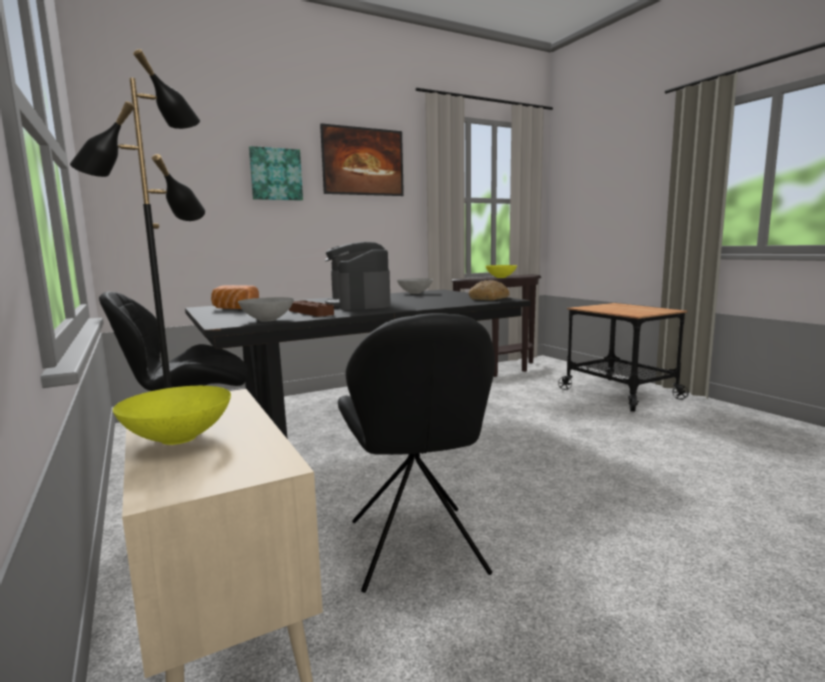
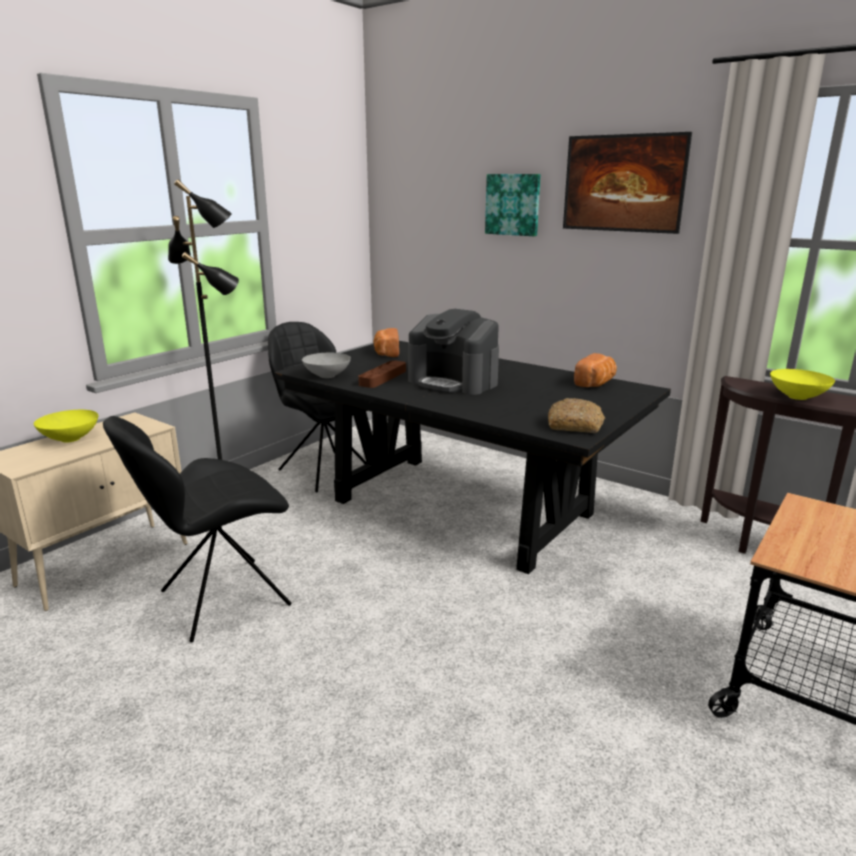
camera: 65 degrees right, 10 degrees up
(359, 304) = (454, 382): coffee machine -> coffee machine turned 105 degrees counterclockwise
(414, 293) = (596, 383): grey bowl -> bread

